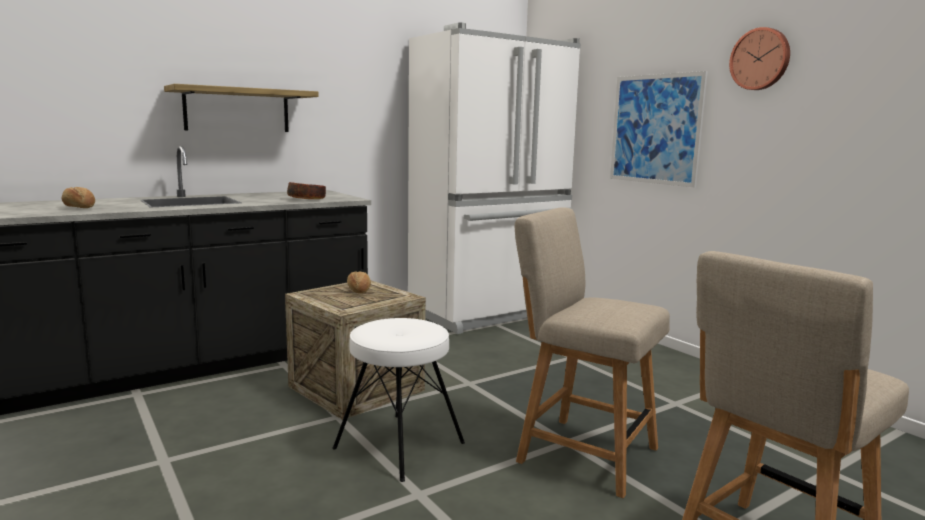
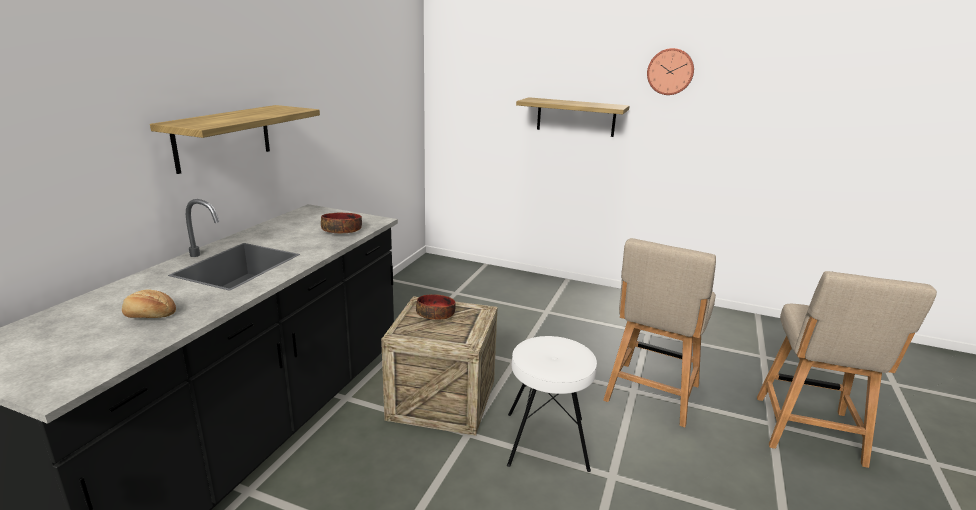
camera: 35 degrees left, 10 degrees up
(359, 291) = (436, 314): bread -> bowl
(490, 312) = (435, 281): white fridge -> none
(581, 452) = (650, 395): beige chair -> beige chair turned 60 degrees counterclockwise
(655, 129) = (575, 117): picture -> shelf

